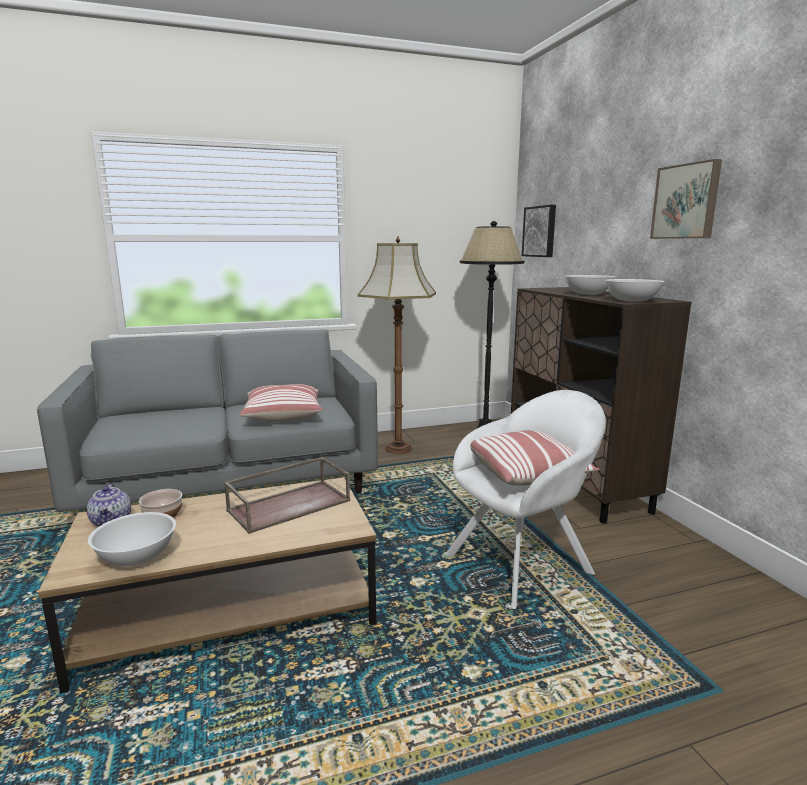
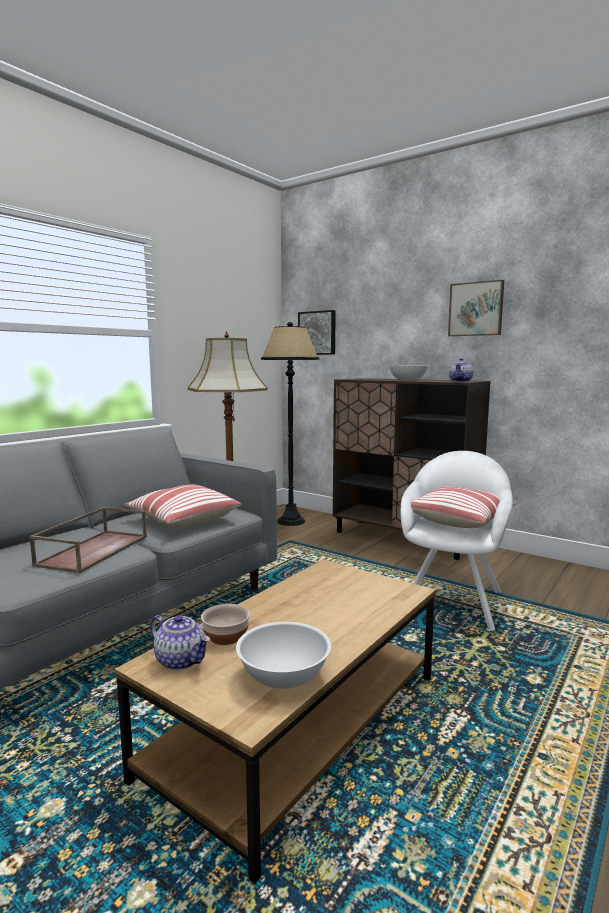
camera: 35 degrees left, 5 degrees down
(290, 505) = (326, 590): brown tray -> brown tray (93, 550)
(632, 301) = (461, 381): white bowl -> teapot

